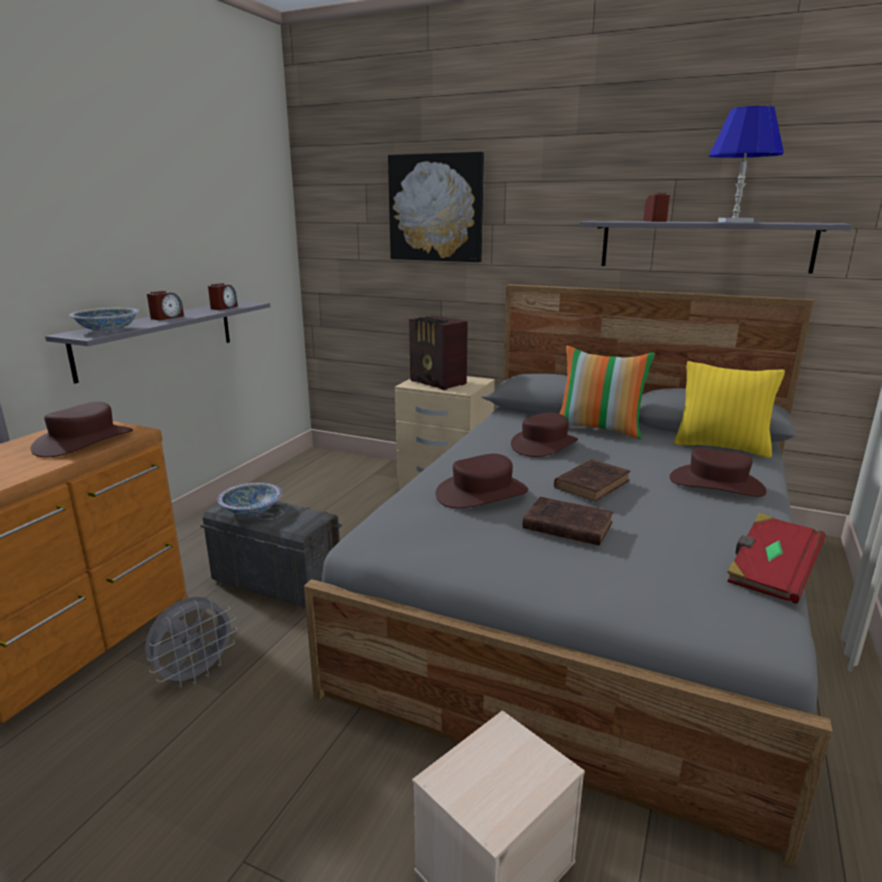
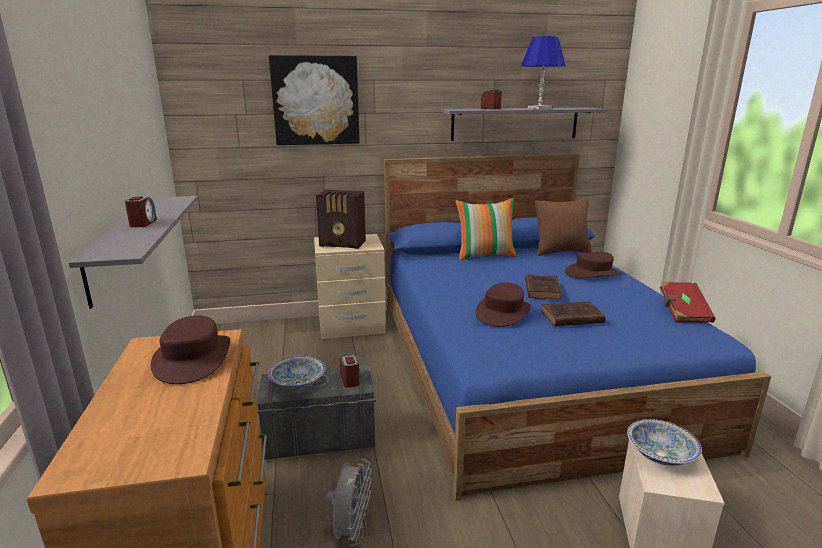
camera: 35 degrees left, 0 degrees up
(107, 329) = (122, 244): bowl -> bowl (660, 454)
(223, 307) = (168, 206): alarm clock -> alarm clock (350, 379)
(544, 444) = (475, 273): brown hat -> none
(589, 594) = (525, 366): grey bed -> blue bed
(721, 447) = (561, 252): yellow pillow -> brown pillow

